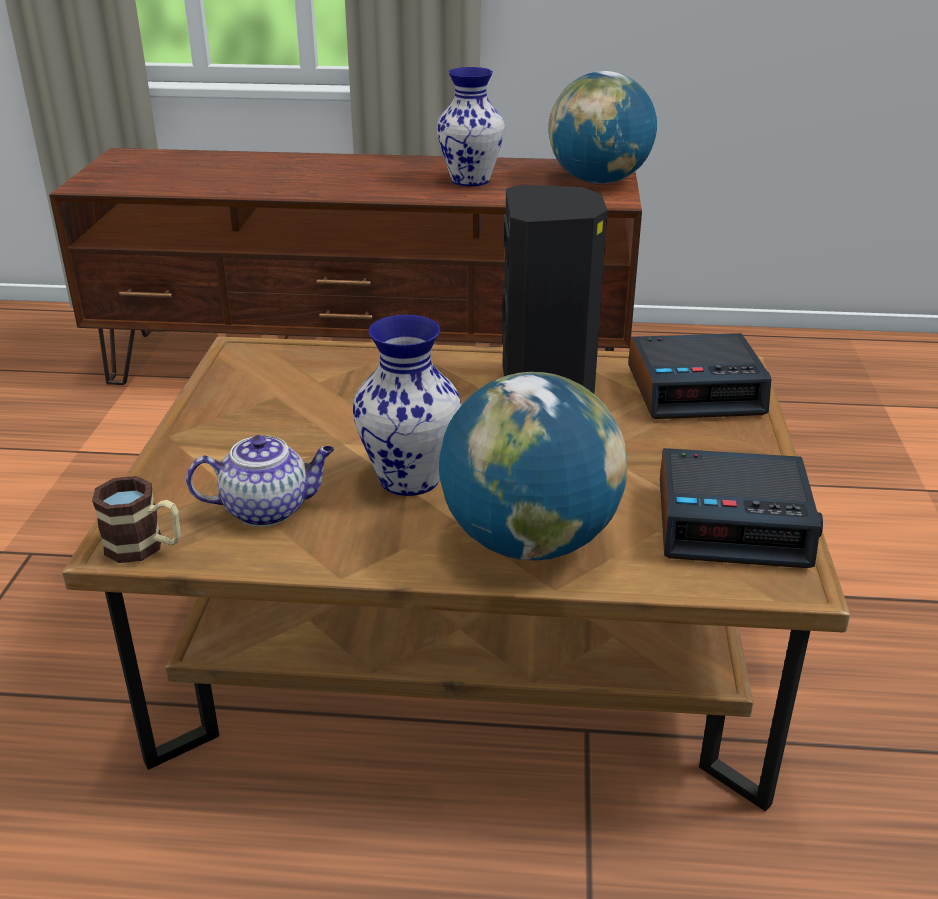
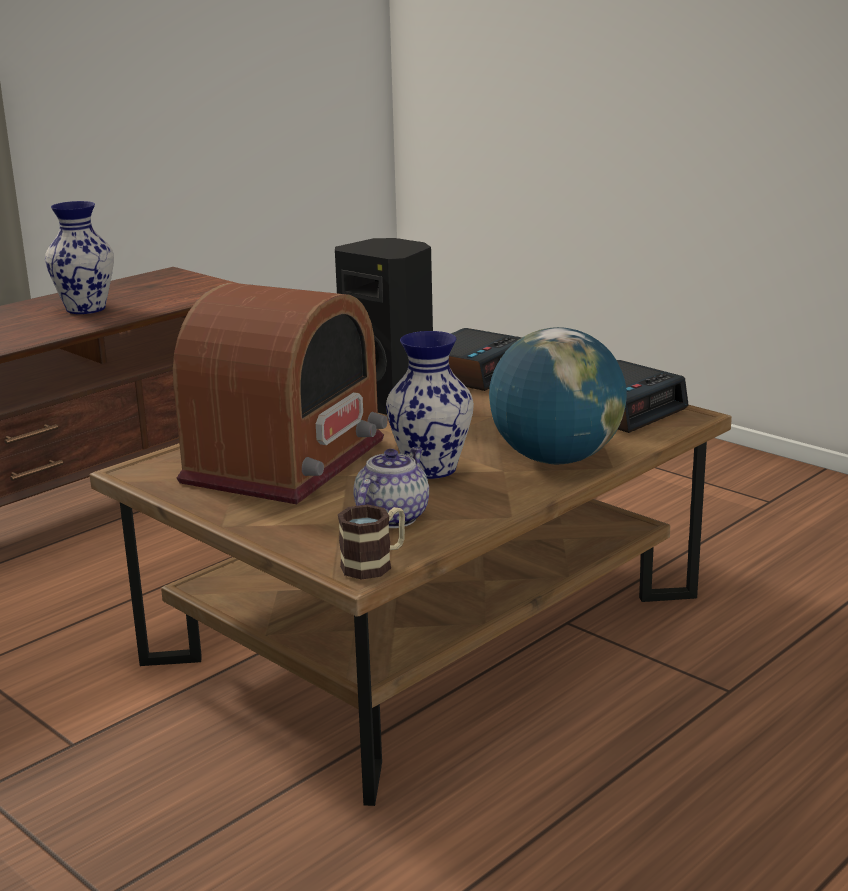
camera: 50 degrees left, 10 degrees down
(339, 401) = (286, 461): none -> radio
(598, 181) = (185, 283): globe -> none

